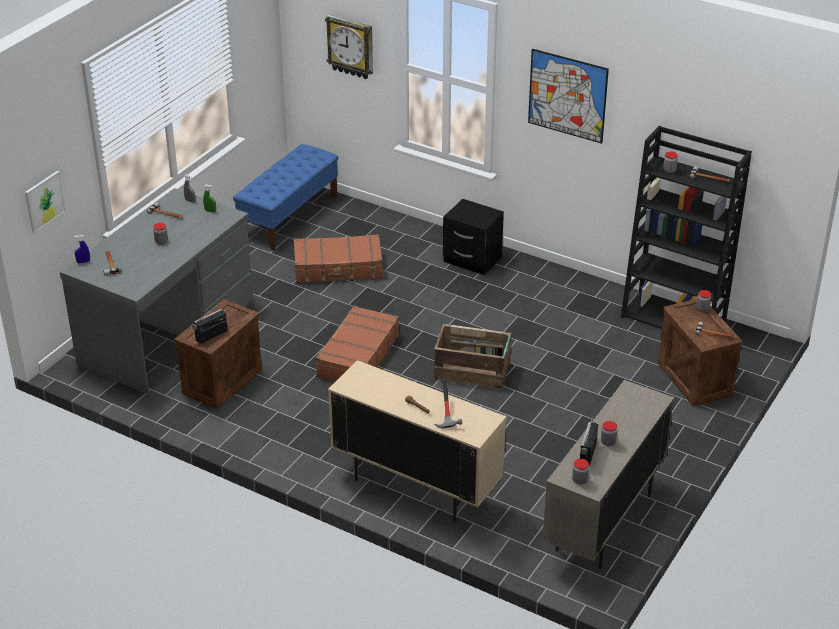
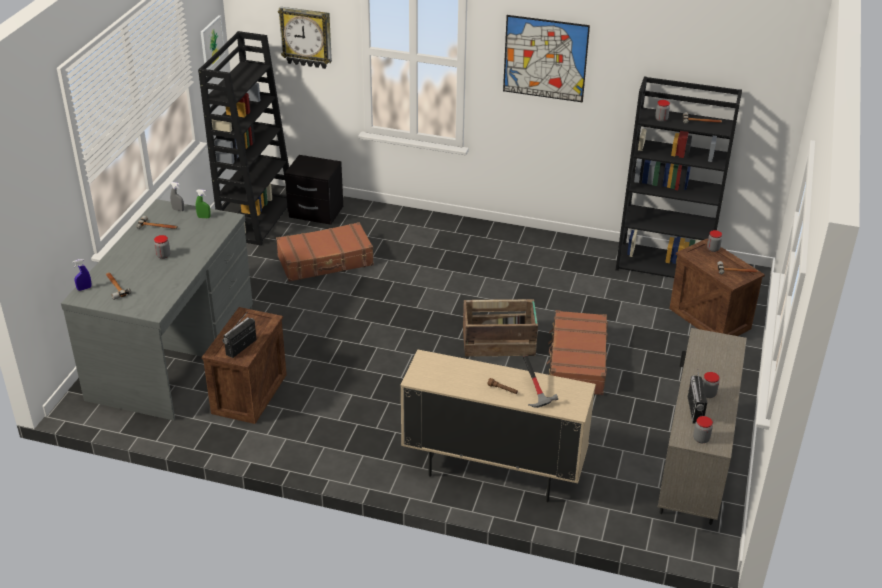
camera: 15 degrees left, 0 degrees up
(44, 201) = (35, 226): picture -> picture (211, 42)
(289, 217) = (257, 218): blue bench -> black bookcase
(357, 356) = (379, 345): brown suitcase -> brown suitcase (576, 361)
(471, 260) = (452, 235): black nightstand -> black nightstand (315, 212)

